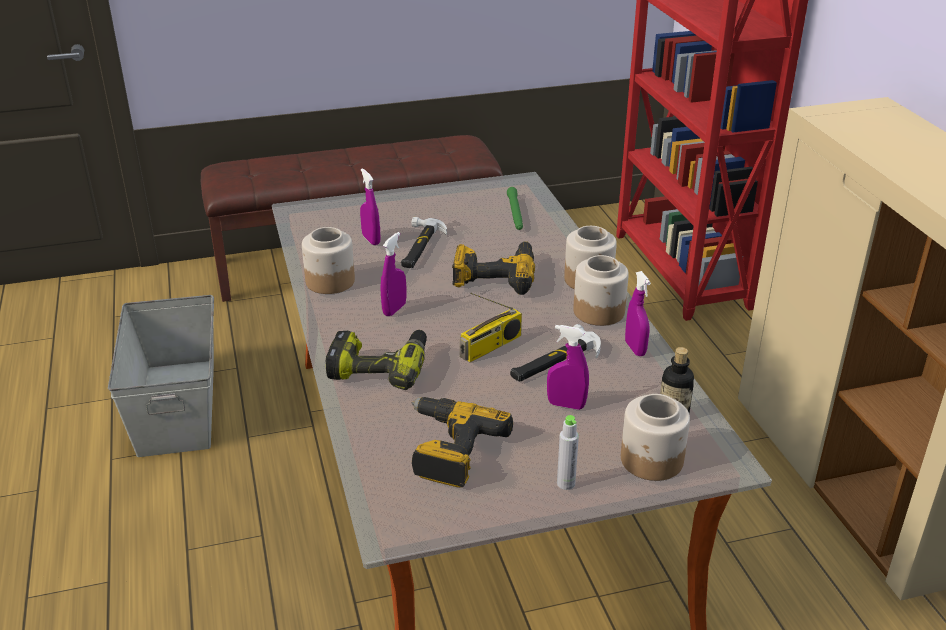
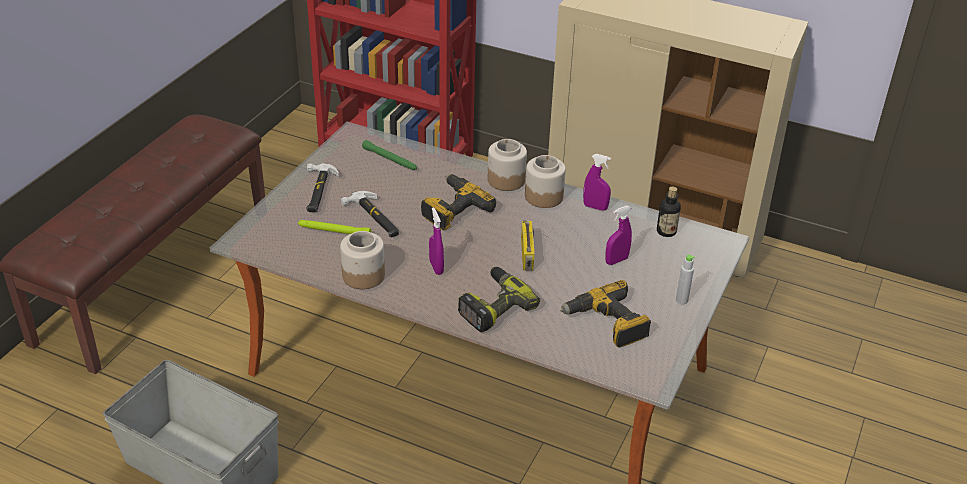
camera: 50 degrees left, 5 degrees up
(371, 239) = (334, 231): purple spray bottle -> green flashlight
(554, 360) = (570, 240): hammer -> hammer (318, 191)
(652, 460) = (695, 262): jar -> none

